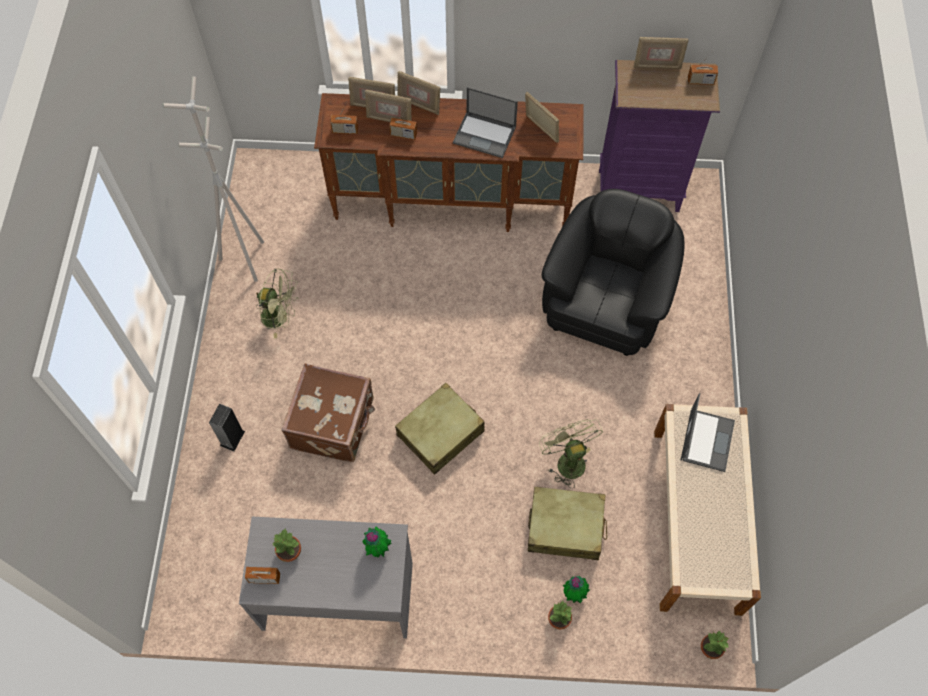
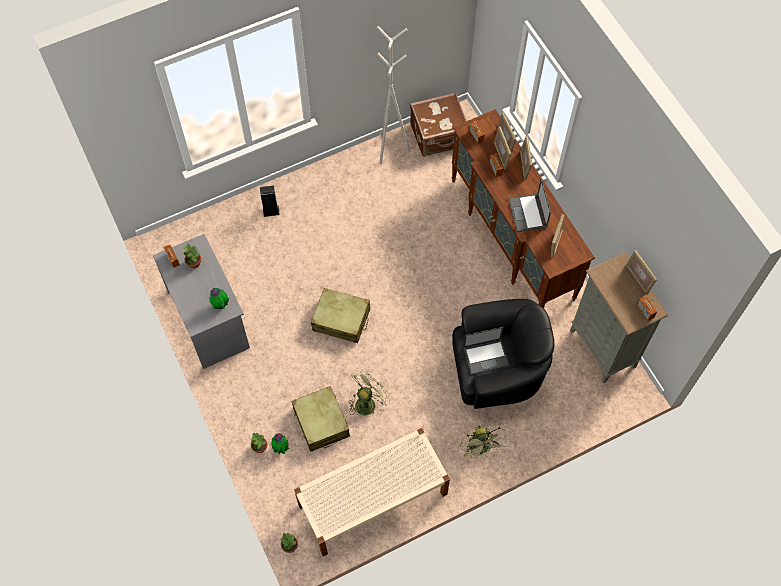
camera: 60 degrees right, 0 degrees up
(280, 317) = (364, 190): green fan -> green fan (481, 449)
(334, 424) = (312, 258): brown suitcase -> brown suitcase (439, 136)
(640, 192) = (602, 350): purple dresser -> grey dresser
(707, 439) = (410, 464): laptop -> laptop (486, 356)

